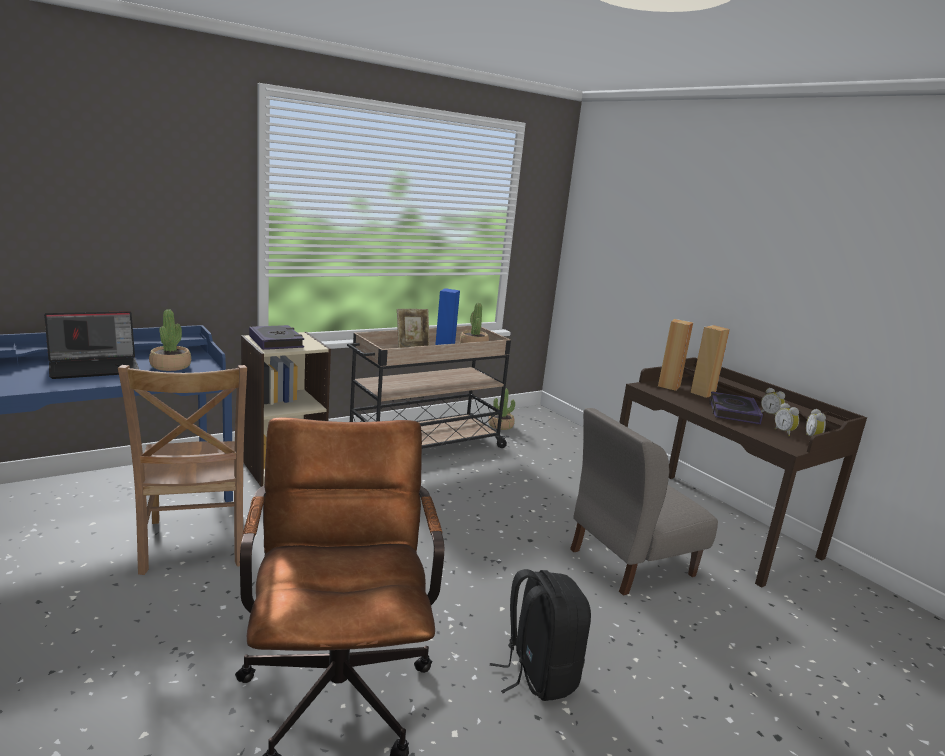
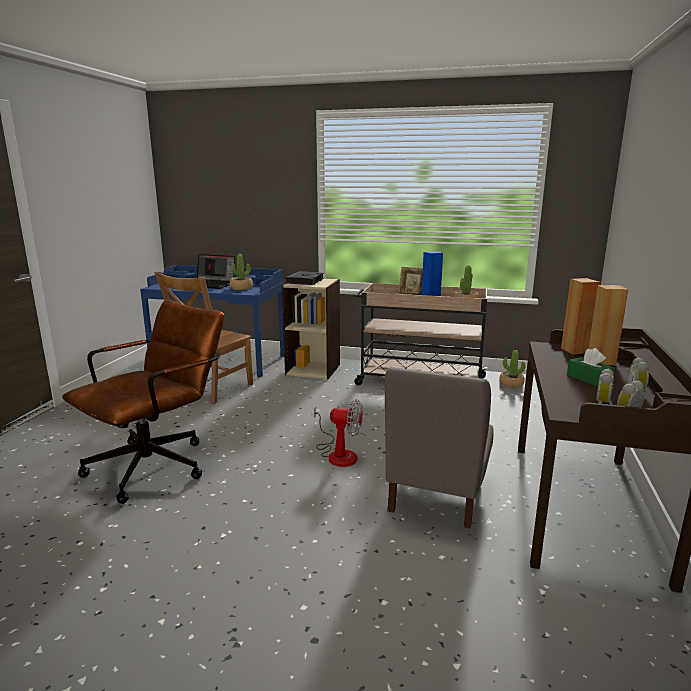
camera: 50 degrees right, 0 degrees up
(498, 562) = (338, 454): none -> fan
(537, 674) = (243, 512): black backpack -> none
(630, 562) = (436, 495): grey chair -> grey chair turned 90 degrees counterclockwise
(733, 412) = (589, 379): book -> green tissue box

